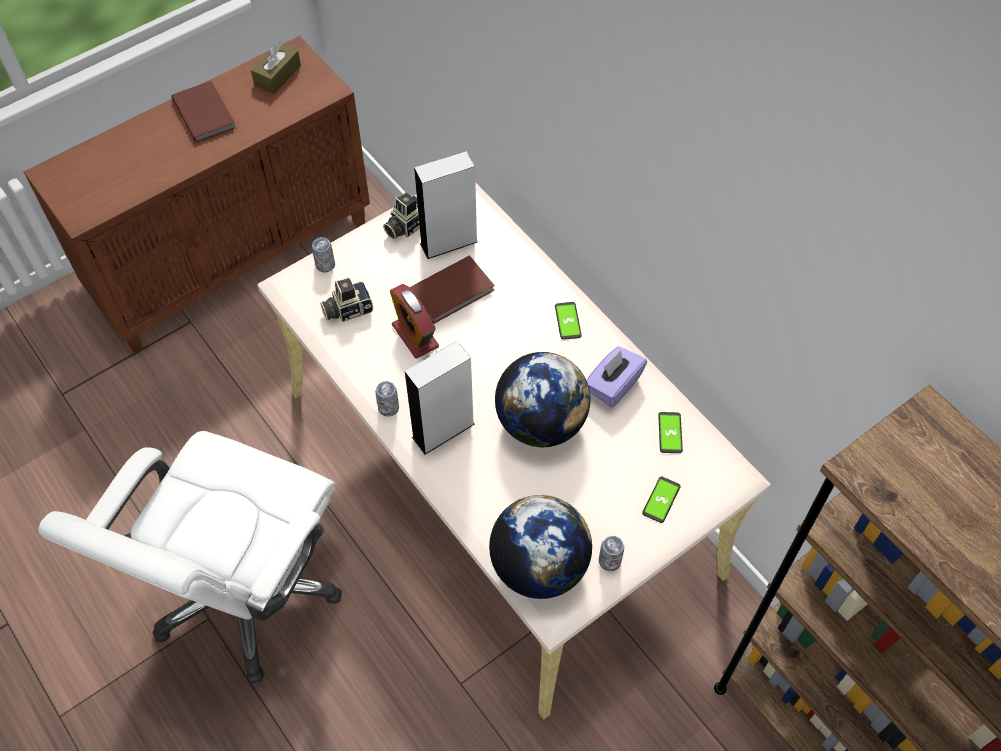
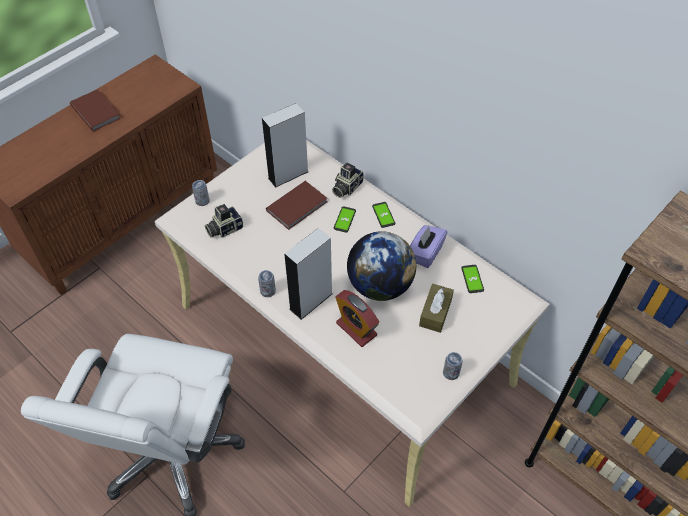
camera: 10 degrees left, 5 degrees down
(277, 75) = (144, 81): brown tissue box -> brown tissue box (435, 312)
(406, 225) = (255, 167): camera -> camera (346, 187)
(415, 336) = (277, 240): alarm clock -> alarm clock (356, 329)
(538, 566) = (400, 384): globe -> none
(661, 500) = (477, 325): phone -> phone (344, 220)

